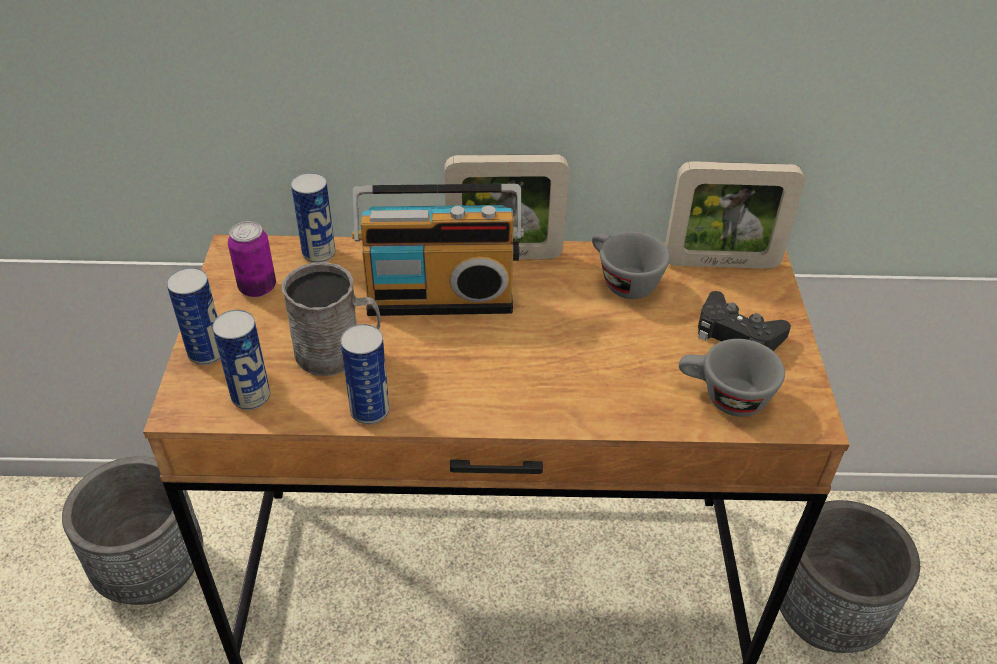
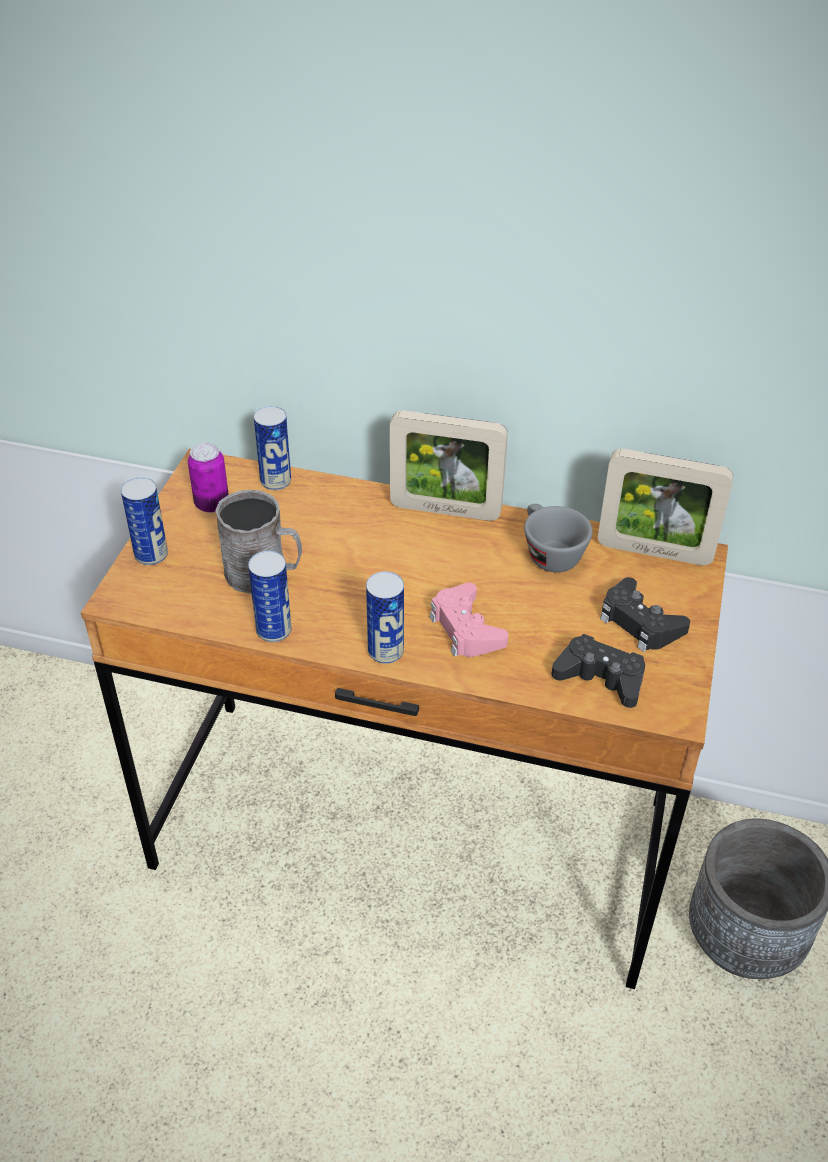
camera: 15 degrees right, 0 degrees up
(152, 571) = (99, 756): grey planter -> none
(251, 396) = (177, 599): can -> can (385, 651)
(440, 296) = (372, 538): radio -> none
(570, 372) = (466, 628): none -> pink game controller
(723, 397) = (600, 678): grey cup -> black game controller

